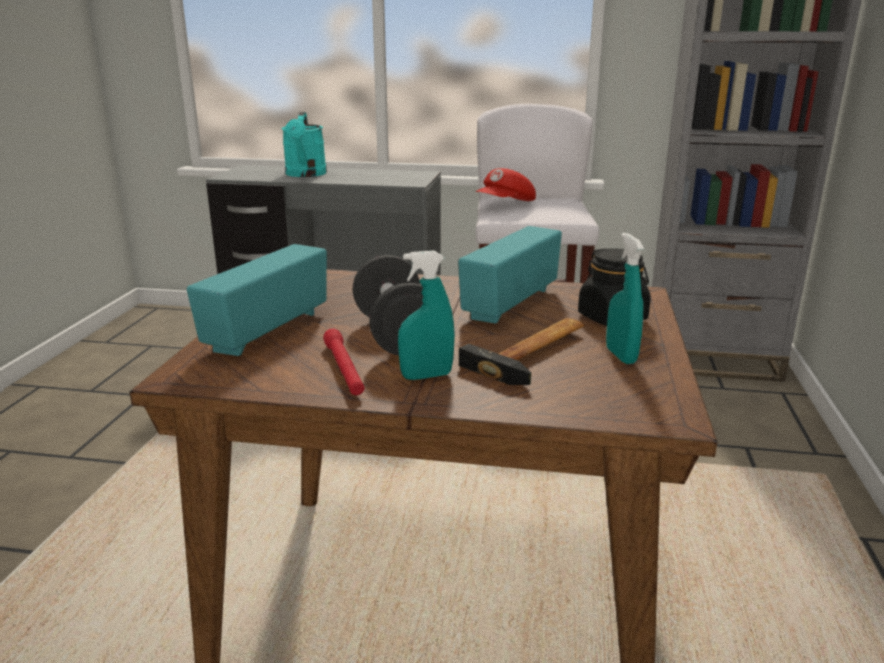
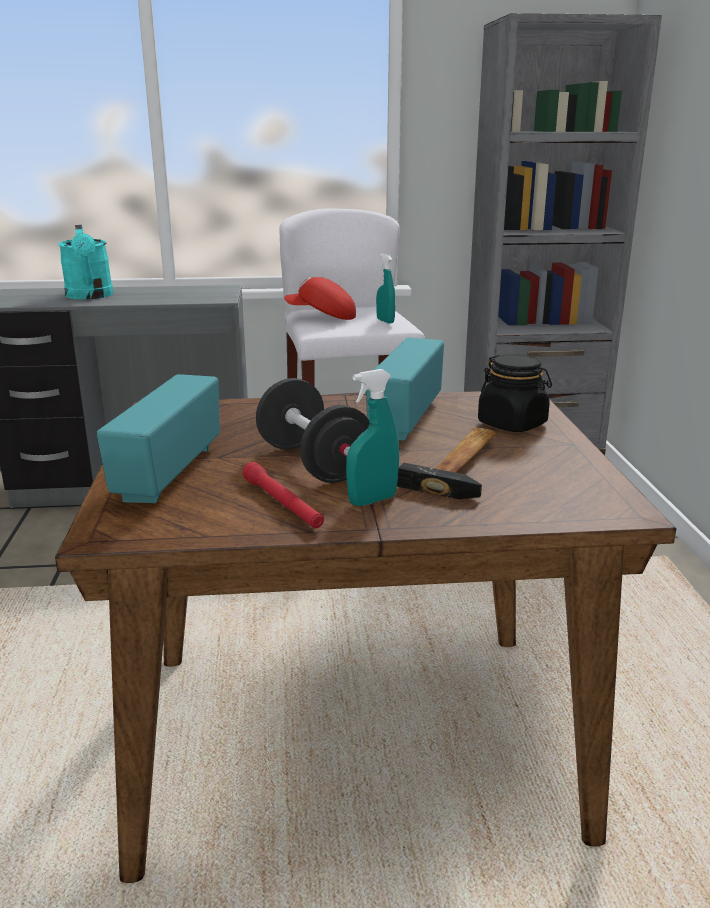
camera: 15 degrees left, 0 degrees up
(506, 204) = (321, 317): red cap -> red cap turned 75 degrees clockwise
(621, 356) = (543, 459): turquoise spray bottle -> turquoise spray bottle (385, 321)

